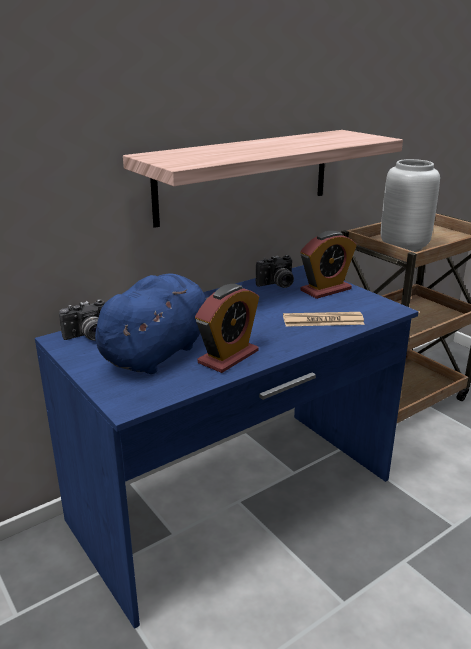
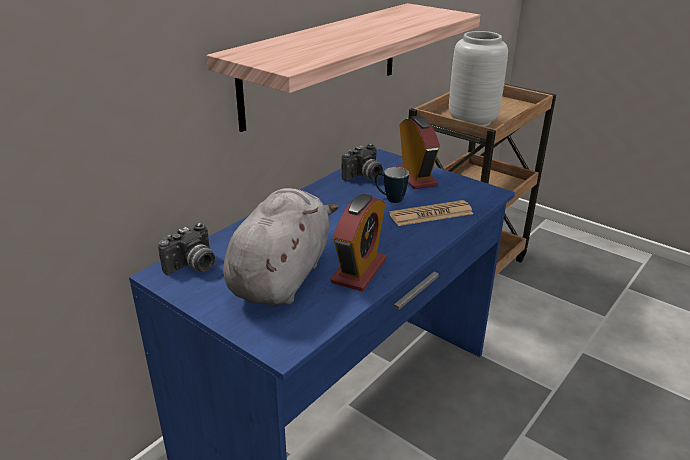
camera: 15 degrees left, 5 degrees up
(158, 352) = (282, 276): blue plush toy -> grey plush toy
(291, 304) = (390, 199): none -> mug
(325, 290) = (415, 177): alarm clock -> alarm clock turned 60 degrees counterclockwise

